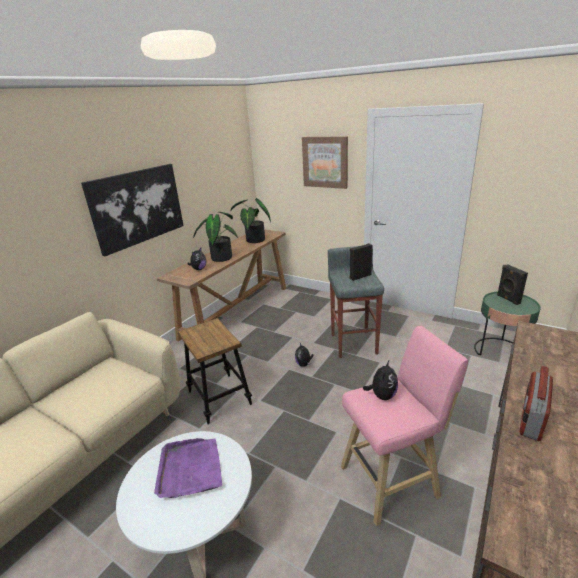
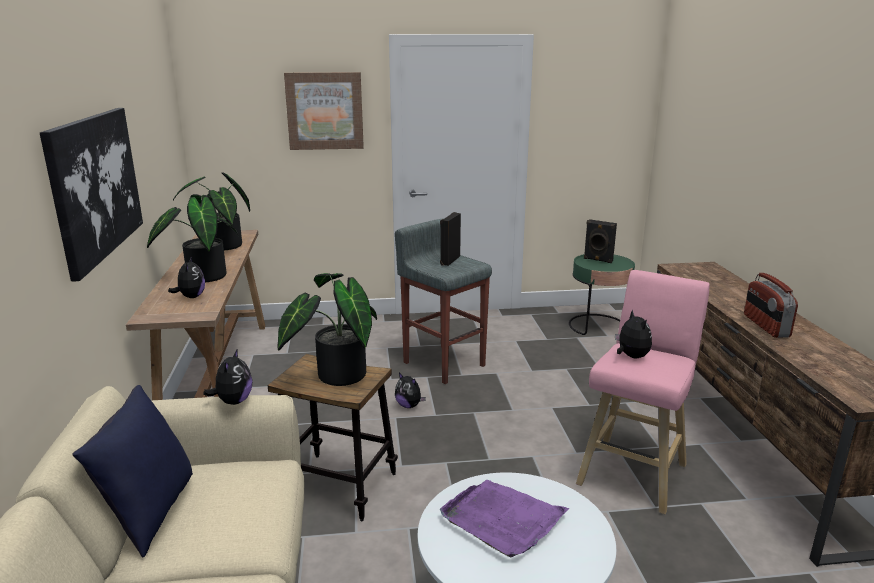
camera: 40 degrees left, 5 degrees down
(77, 379) = (149, 514): none -> blue pillow
(142, 336) = (233, 401): none -> plush toy
(211, 337) = (336, 375): none -> potted plant

